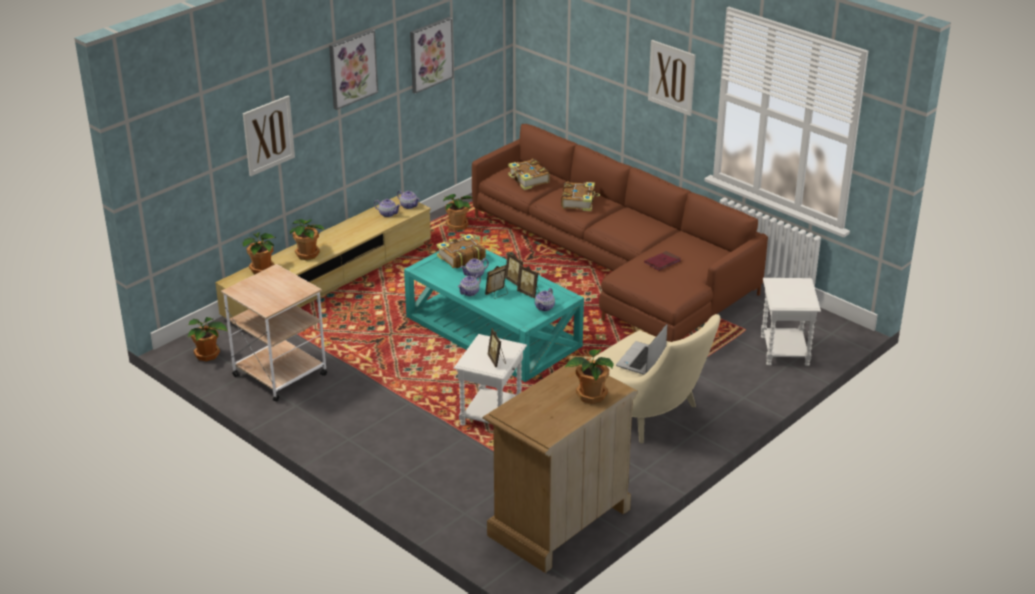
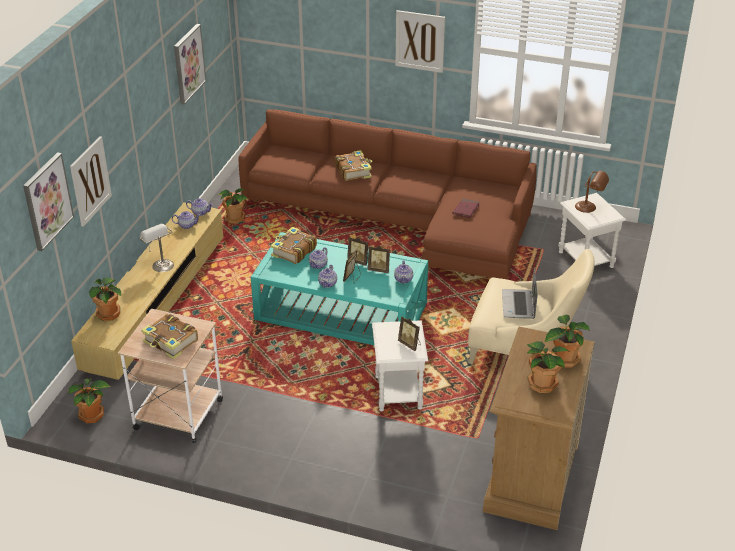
camera: 25 degrees left, 5 degrees up
(308, 254) = (142, 286): potted plant -> potted plant (542, 383)
(338, 240) = (160, 263): none -> white table lamp
(352, 68) = (140, 94): picture -> picture (47, 201)
(528, 180) = (294, 161): book -> book (171, 342)
(790, 289) = (590, 207): none -> brown table lamp

